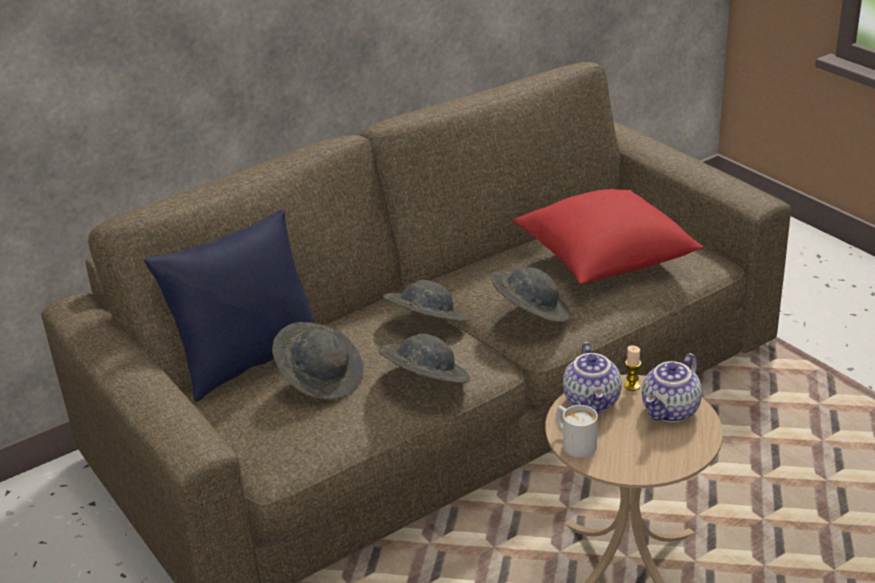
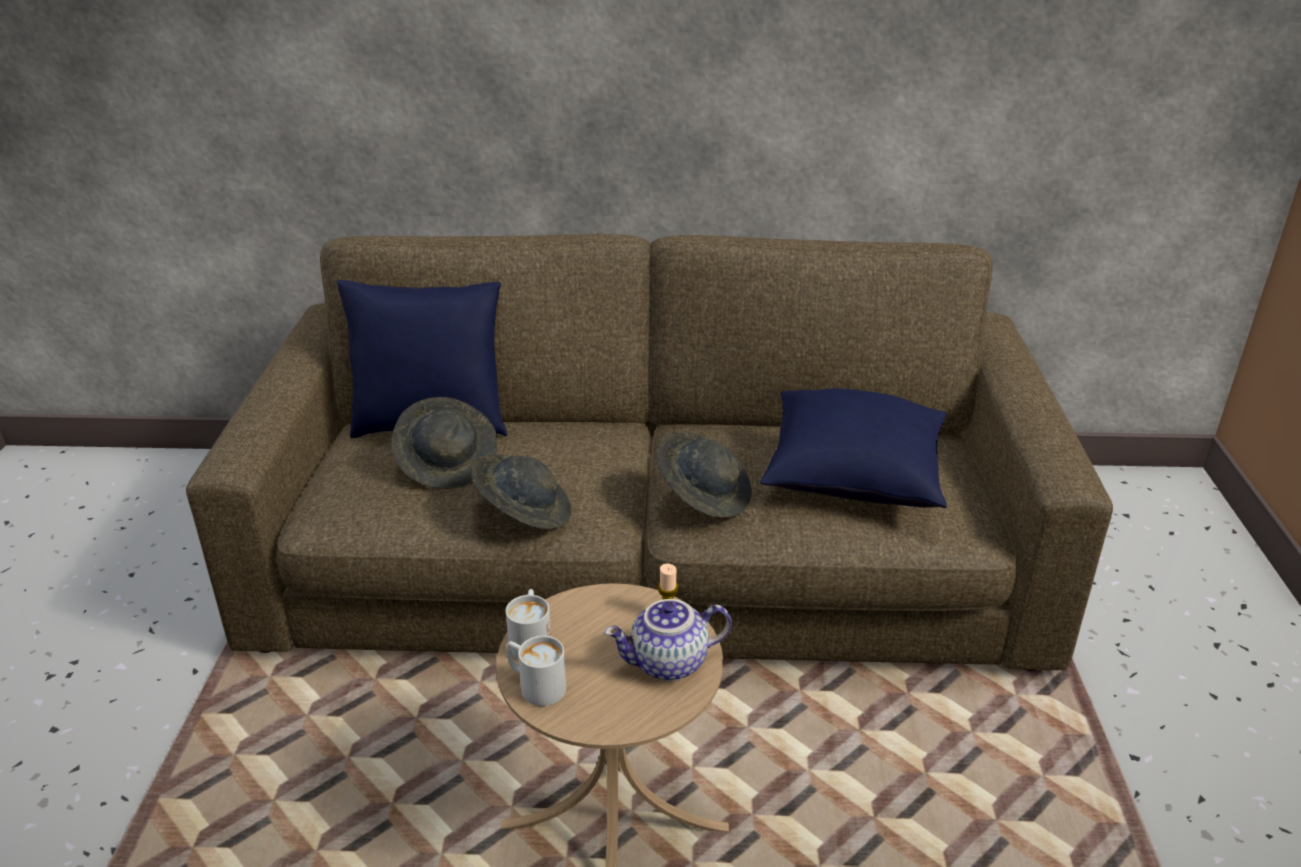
camera: 35 degrees right, 0 degrees up
(426, 325) = (612, 462): grey hat -> none
(593, 401) = (608, 609): teapot -> none
(605, 260) = (852, 477): red pillow -> blue pillow
(614, 464) = (535, 685): none -> white mug

